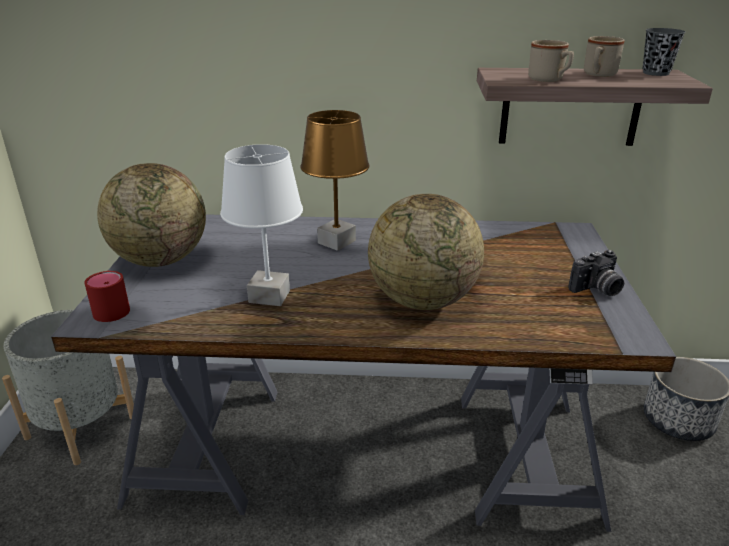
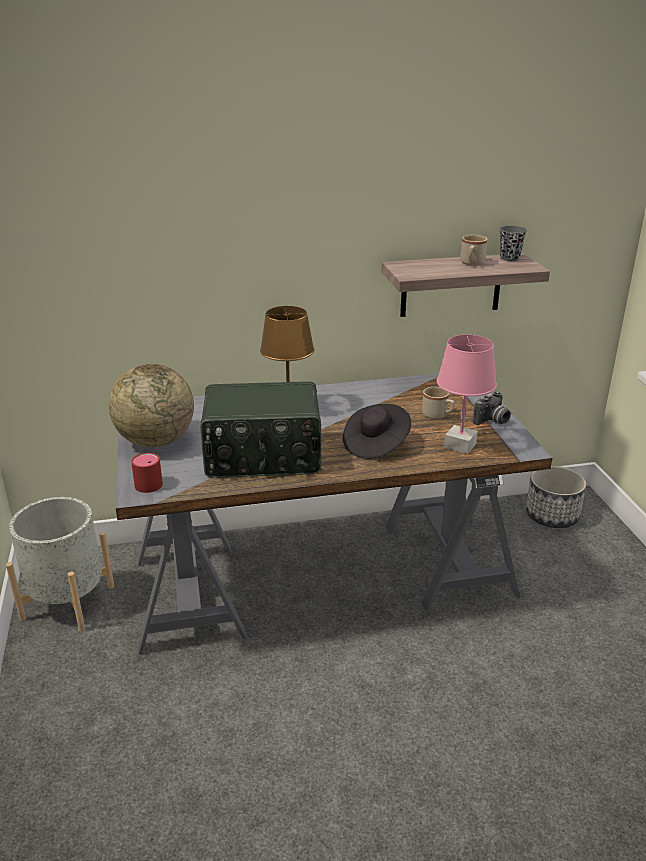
camera: 15 degrees left, 0 degrees up
(270, 296) = (263, 457): white table lamp -> radio
(422, 300) = (376, 444): globe -> black hat
(540, 318) = (460, 445): none -> pink table lamp
(549, 80) = (440, 272): beige mug -> beige mug (437, 416)

